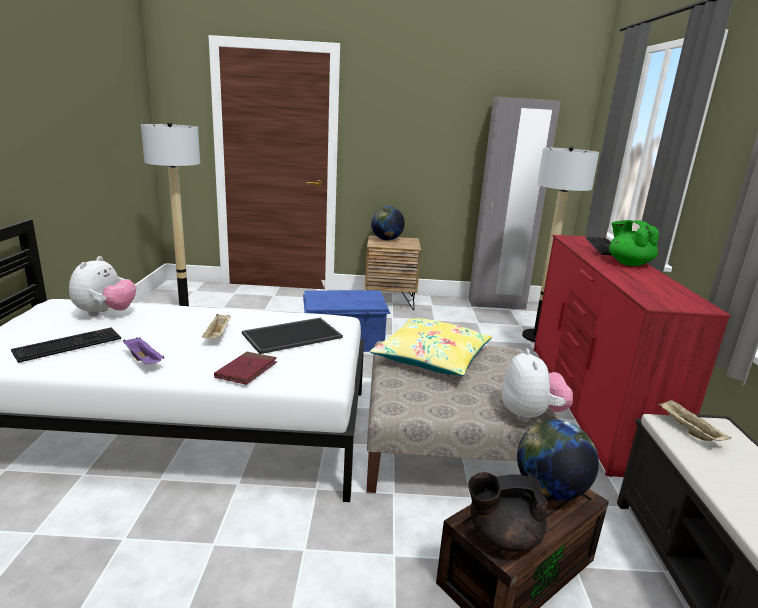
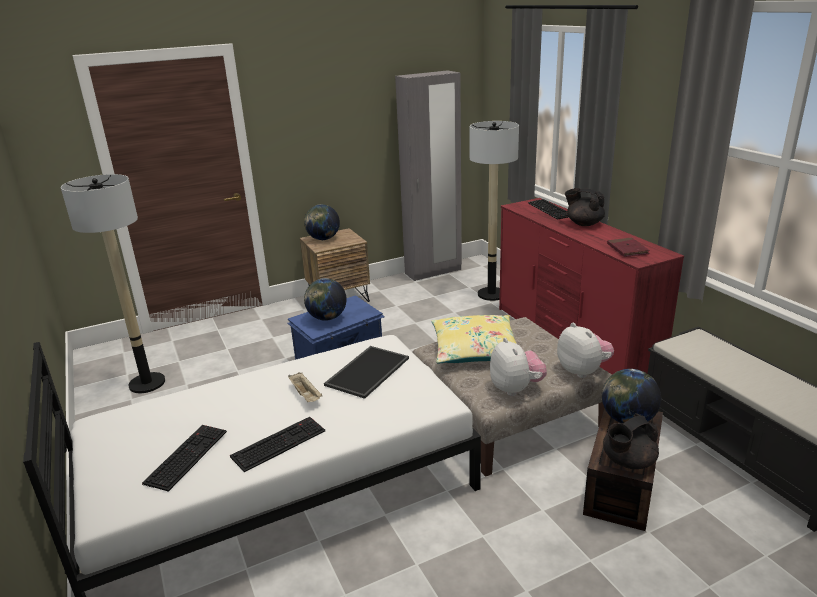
camera: 25 degrees left, 5 degrees up
(105, 313) = (171, 413): plush toy -> plush toy (516, 389)
(144, 361) = (279, 442): purple tray -> keyboard
(246, 370) = (374, 417): red book -> red book (627, 249)
(335, 299) = (327, 318): none -> globe
(628, 263) = (584, 224): green teapot -> black teapot
(687, 430) = (686, 346): beige tray -> none

